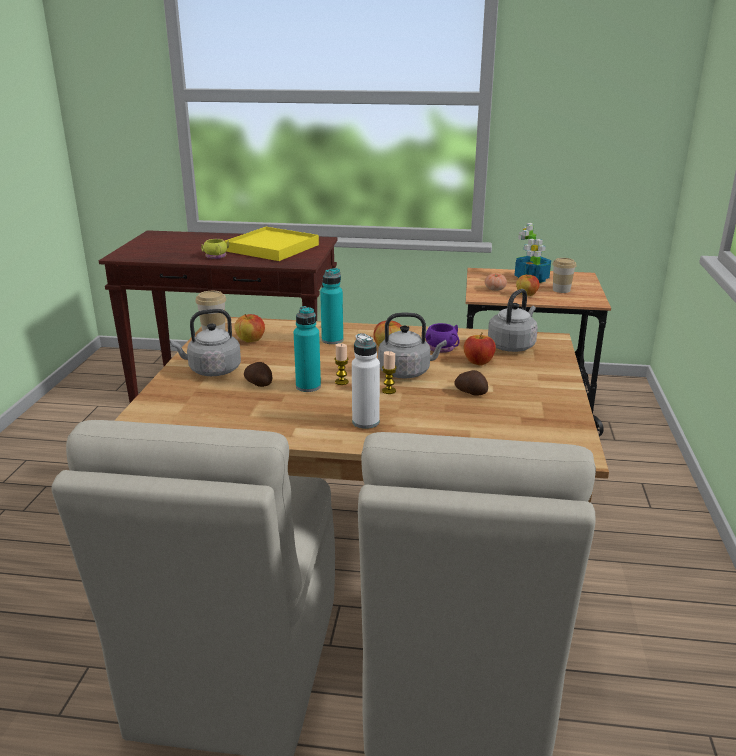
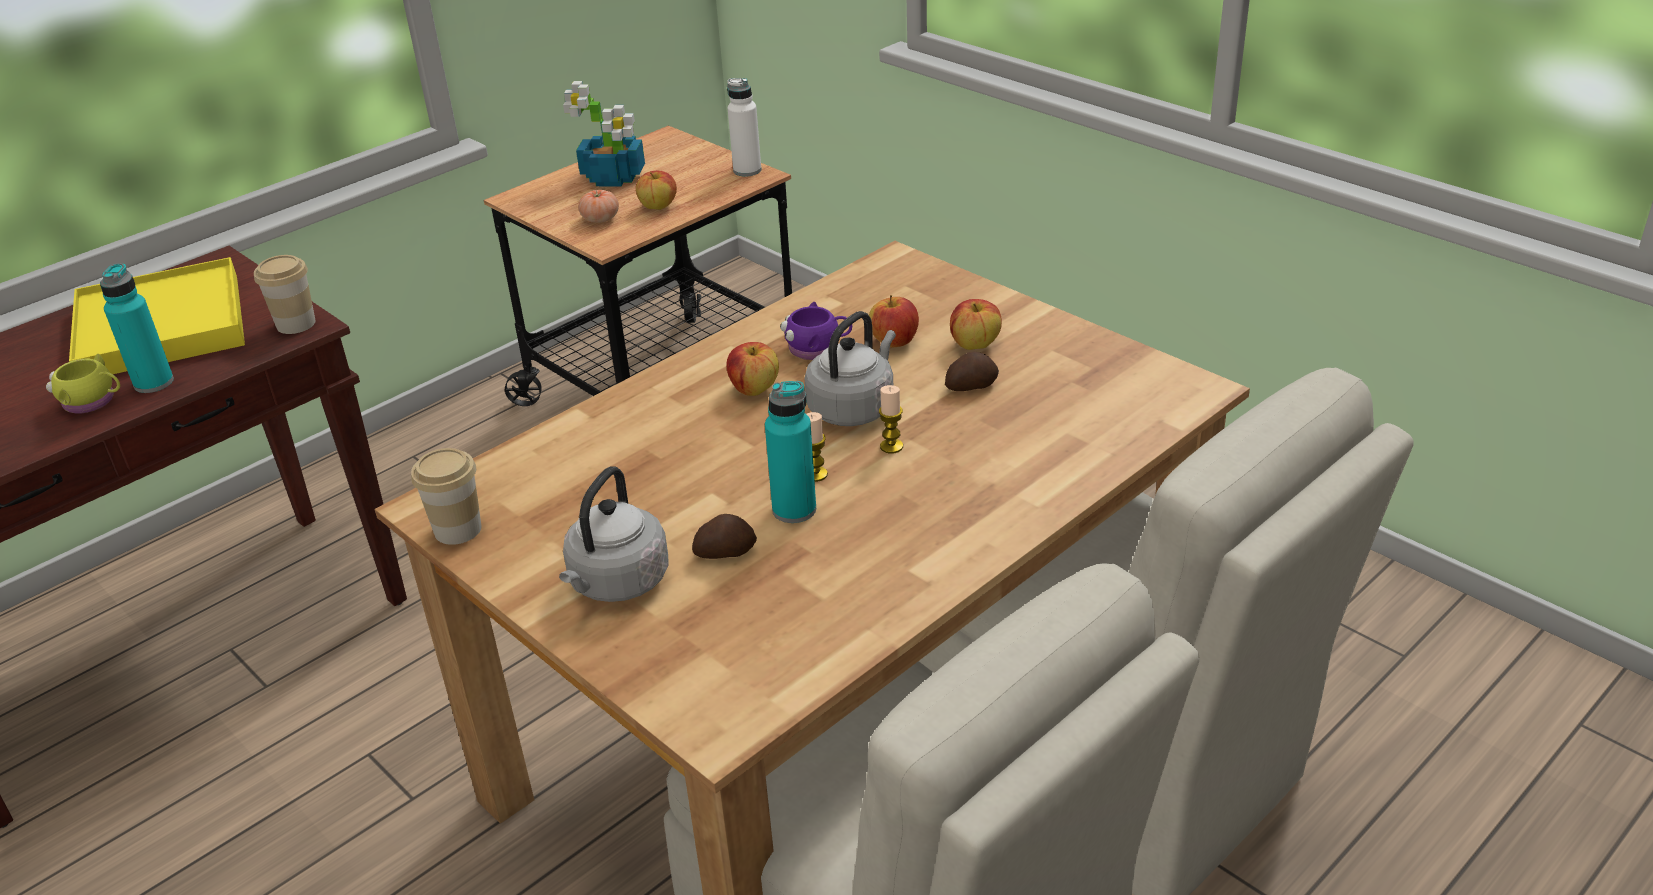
camera: 50 degrees left, 10 degrees up
(250, 341) = (551, 503): apple -> apple (975, 344)
(332, 340) = (660, 425): turquoise bottle -> turquoise bottle (154, 383)
(365, 422) = (960, 503): white bottle -> white bottle (747, 170)
(512, 345) = (878, 295): grey kettle -> none
(561, 290) = (684, 176): cup -> cup (296, 324)

